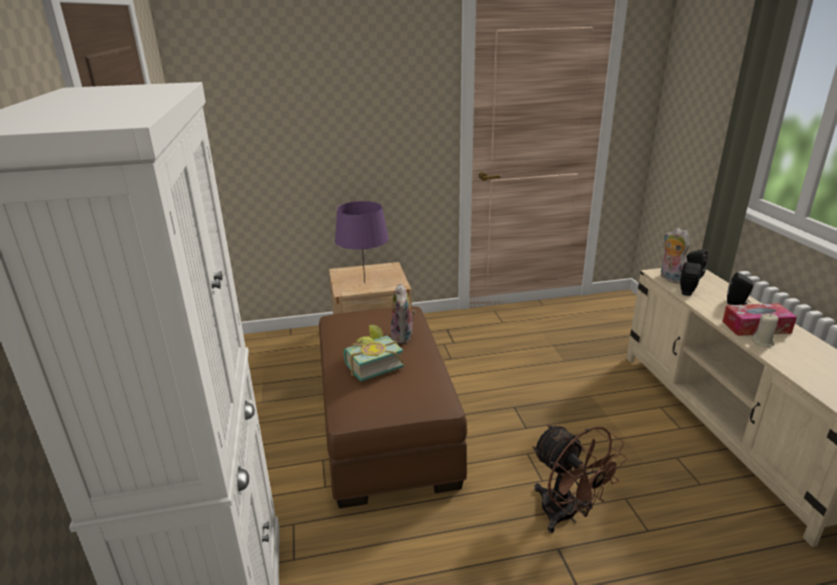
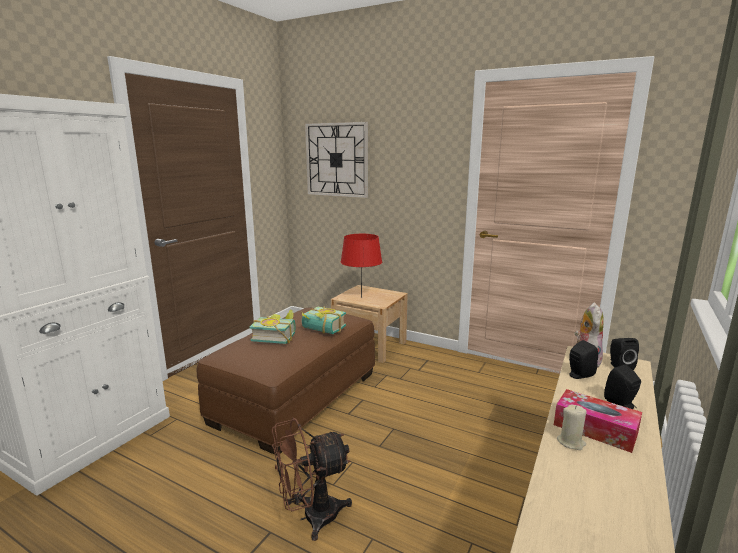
camera: 40 degrees right, 10 degrees down
(274, 105) = (336, 160): none -> wall clock
(365, 283) = (361, 297): purple table lamp -> red table lamp
(403, 337) = (321, 331): plush toy -> book
(566, 515) = (311, 517): brown fan -> brown fan turned 60 degrees clockwise

